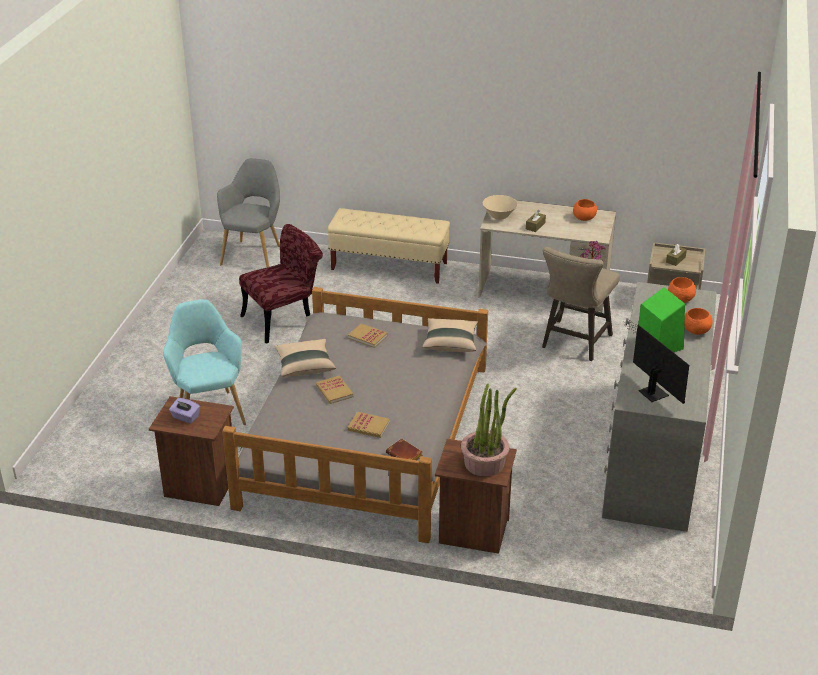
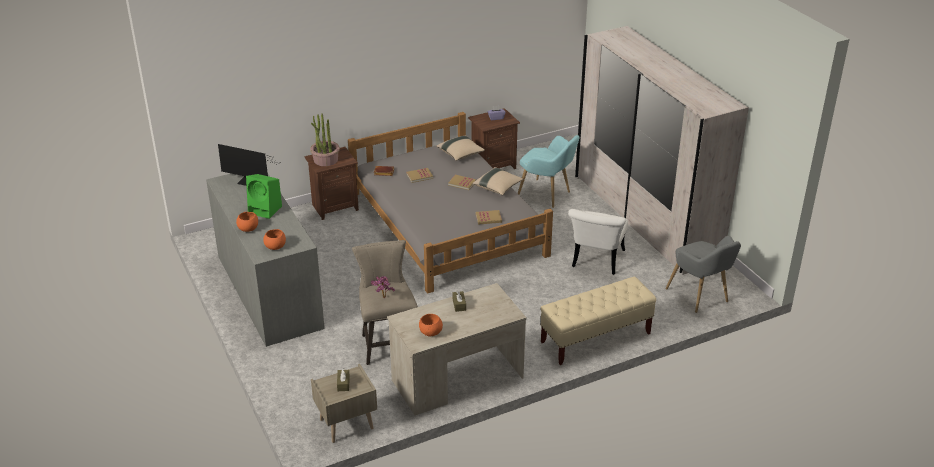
camera: 140 degrees right, 0 degrees up
(163, 334) = (646, 218): none -> white wardrobe
(285, 319) = (596, 262): red chair -> white chair
(450, 343) = (435, 238): beige pillow -> beige pillow (460, 154)
(499, 216) = (497, 300): beige bowl -> none

